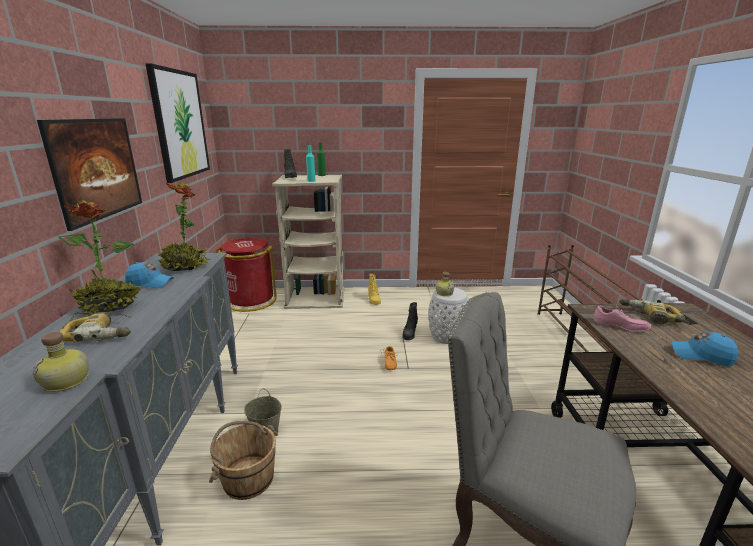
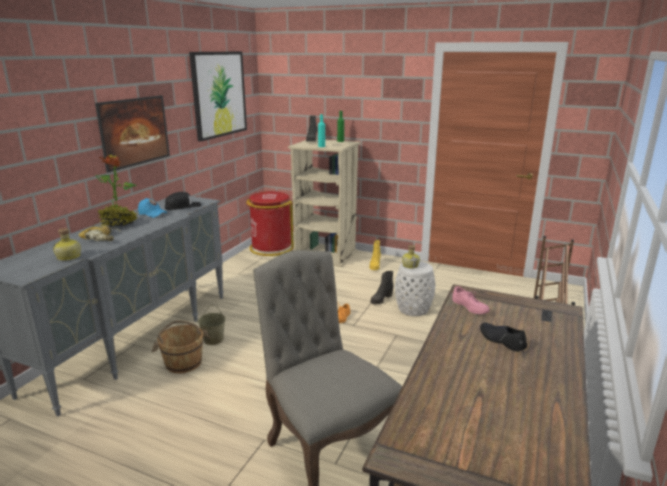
camera: 25 degrees right, 0 degrees up
(185, 267) = (183, 206): potted plant -> black cap
(651, 317) = (512, 307): power drill -> none
(701, 356) = (501, 340): blue cap -> black shoe

